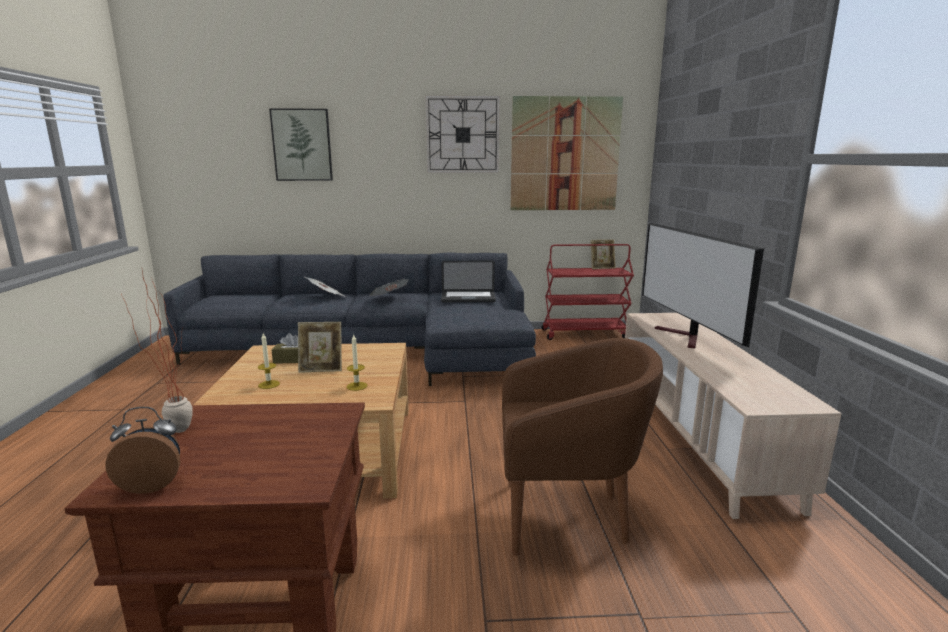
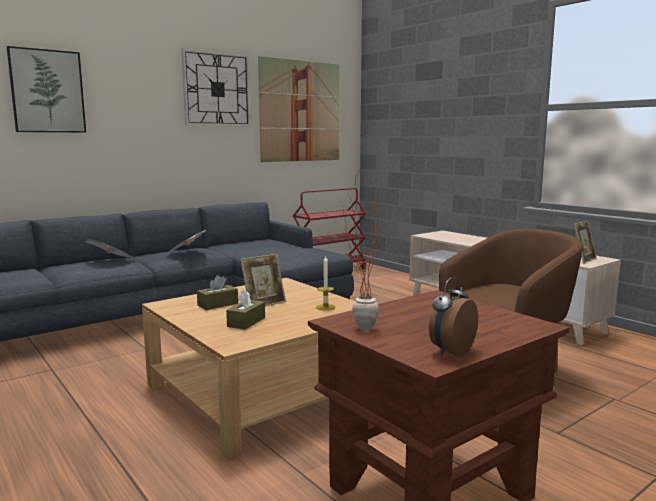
camera: 35 degrees left, 5 degrees down
(269, 384) = (246, 322): candle -> brown tissue box
(468, 298) = (259, 244): laptop -> none
(602, 268) = (334, 211): picture frame -> picture frame (583, 260)
(685, 337) = (476, 241): television -> none

